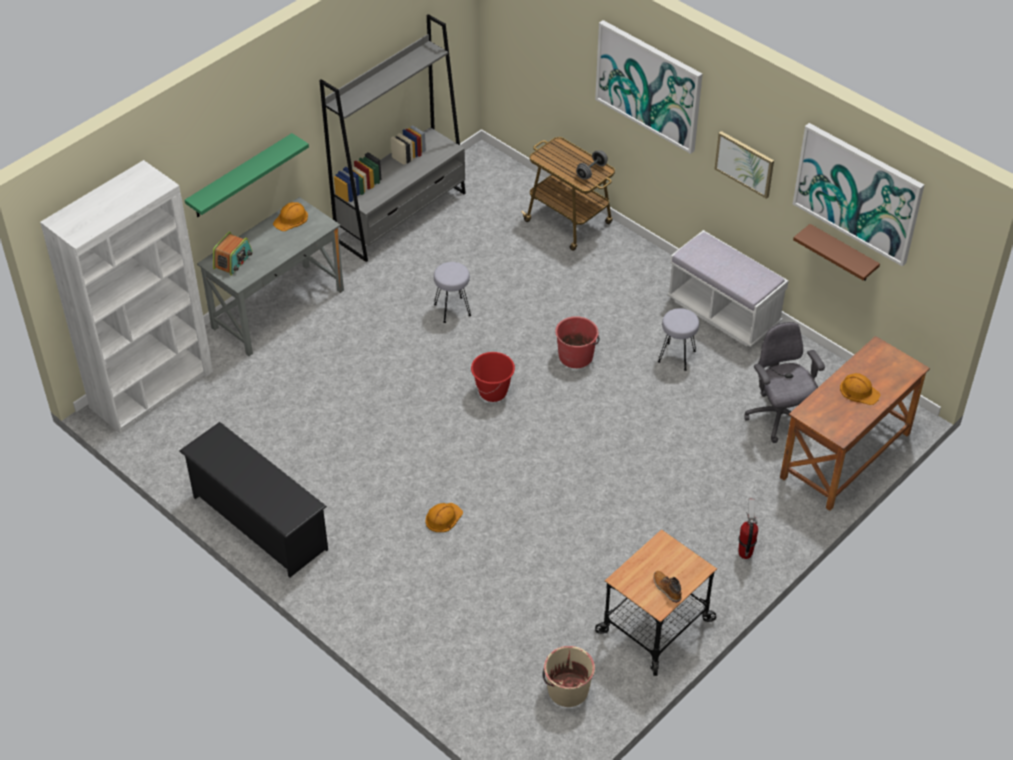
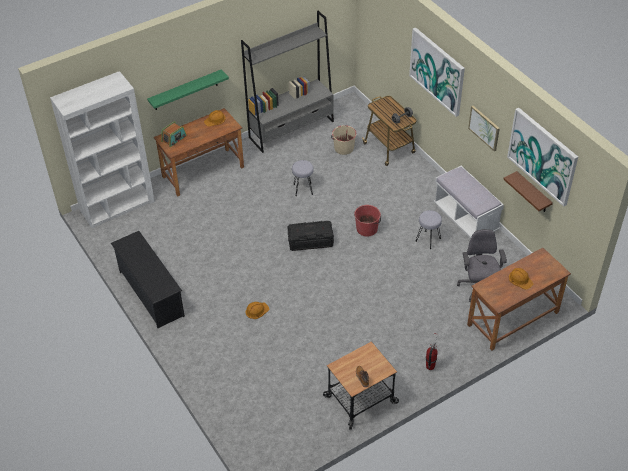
camera: 15 degrees right, 0 degrees up
(278, 309) = (203, 172): grey desk -> brown desk
(493, 392) = (310, 242): red bucket -> black storage box
(567, 690) = (295, 427): beige bucket -> beige bucket (343, 148)

